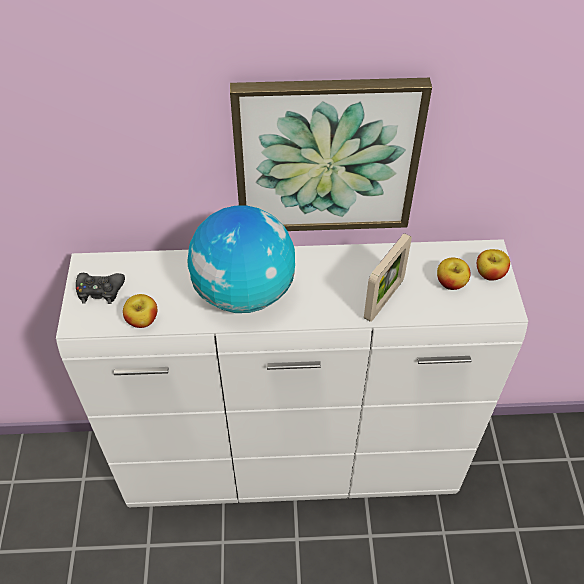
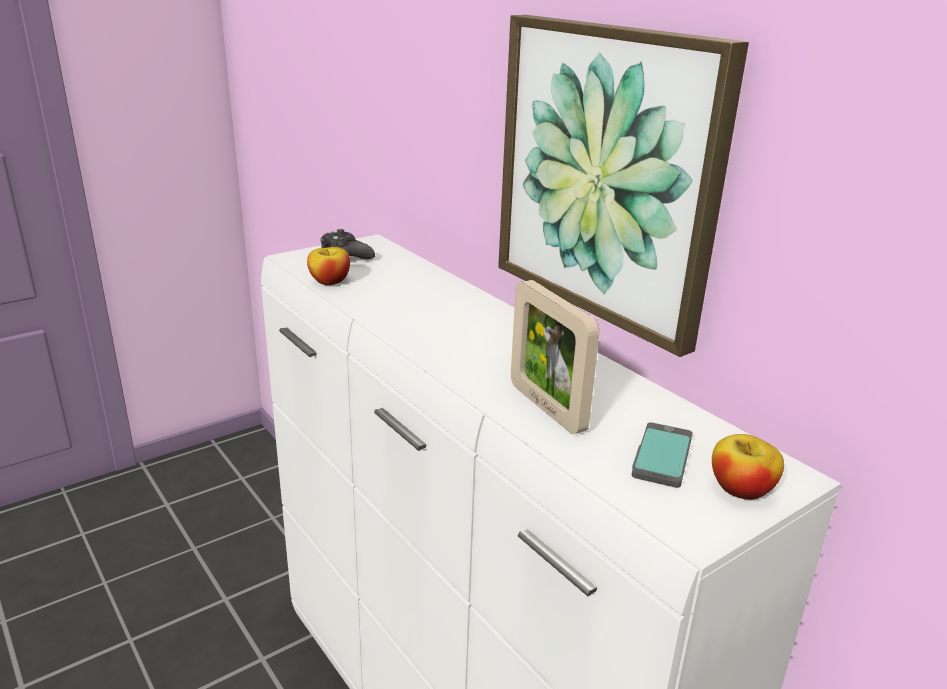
camera: 55 degrees right, 25 degrees down
(244, 292) = (433, 317): globe -> none
(384, 299) = (546, 408): picture frame -> picture frame turned 60 degrees clockwise
(451, 283) = (662, 456): apple -> phone

